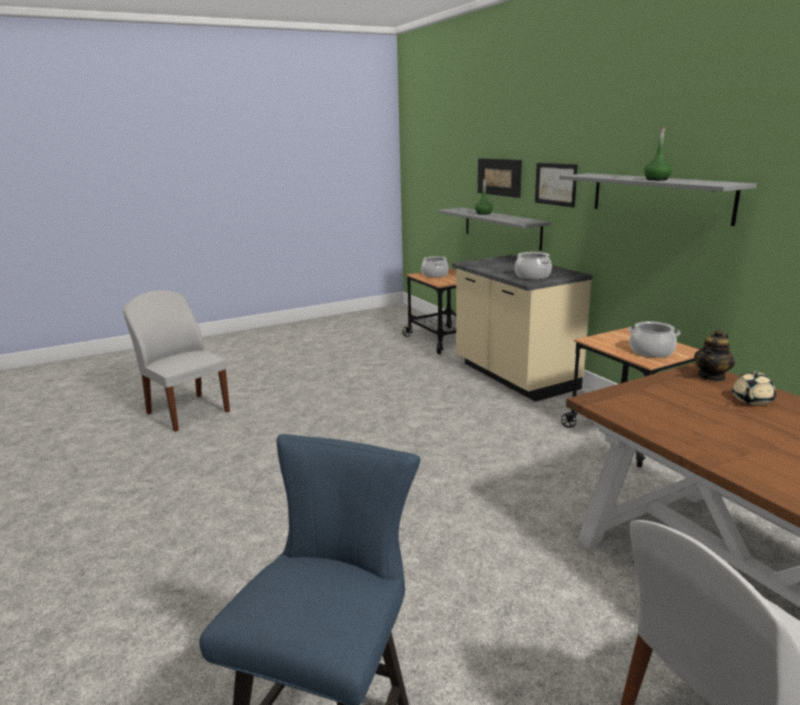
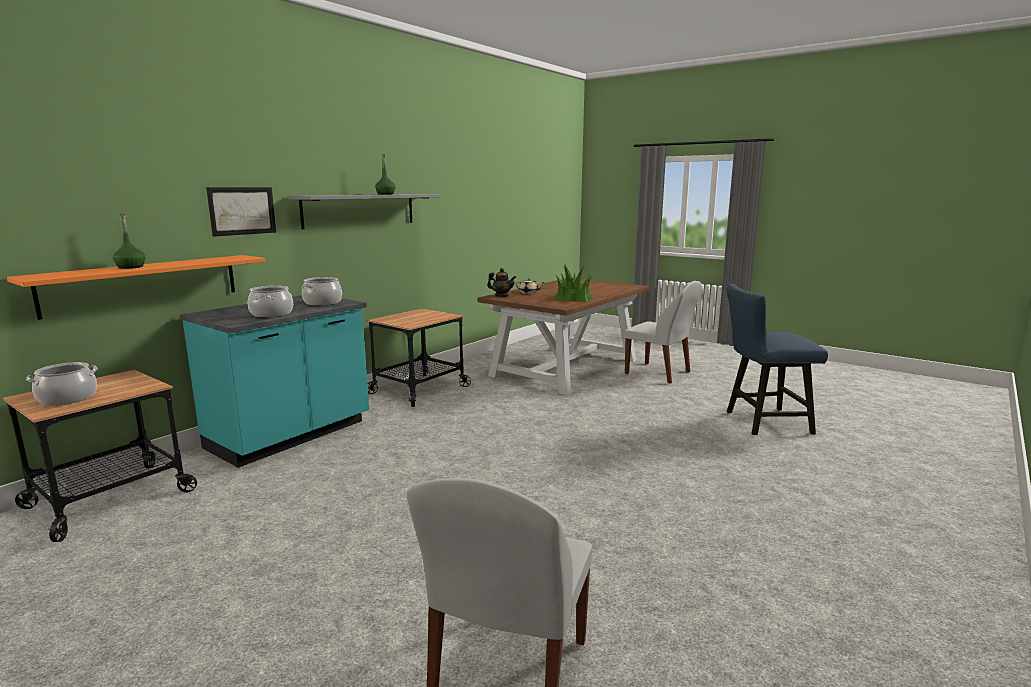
camera: 115 degrees left, 5 degrees down
(499, 177) = (121, 211): picture -> none
(501, 227) = (144, 284): grey shelf -> orange shelf
(514, 376) = (291, 436): beige counter -> turquoise counter
(651, 352) = (430, 315): cooking pot -> cooking pot (272, 314)
(685, 425) = (573, 298): none -> potted plant

